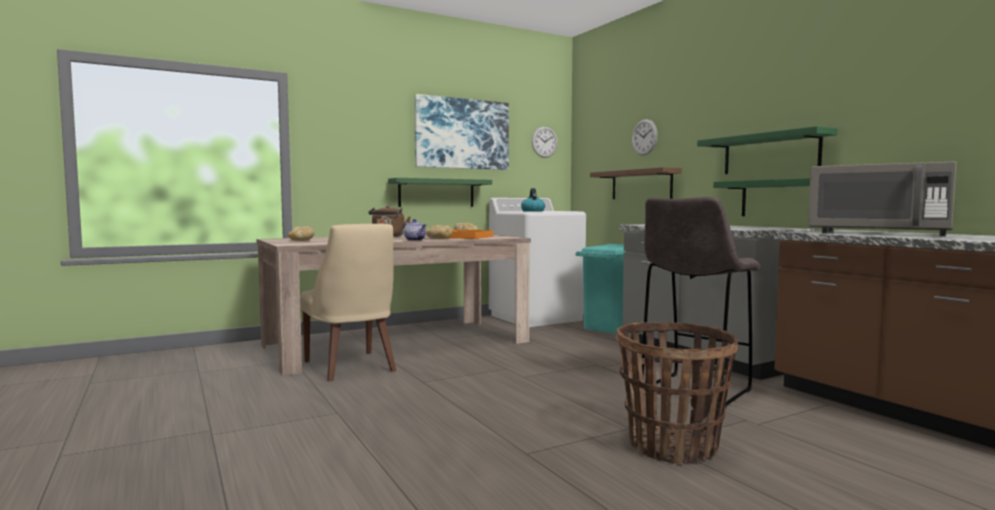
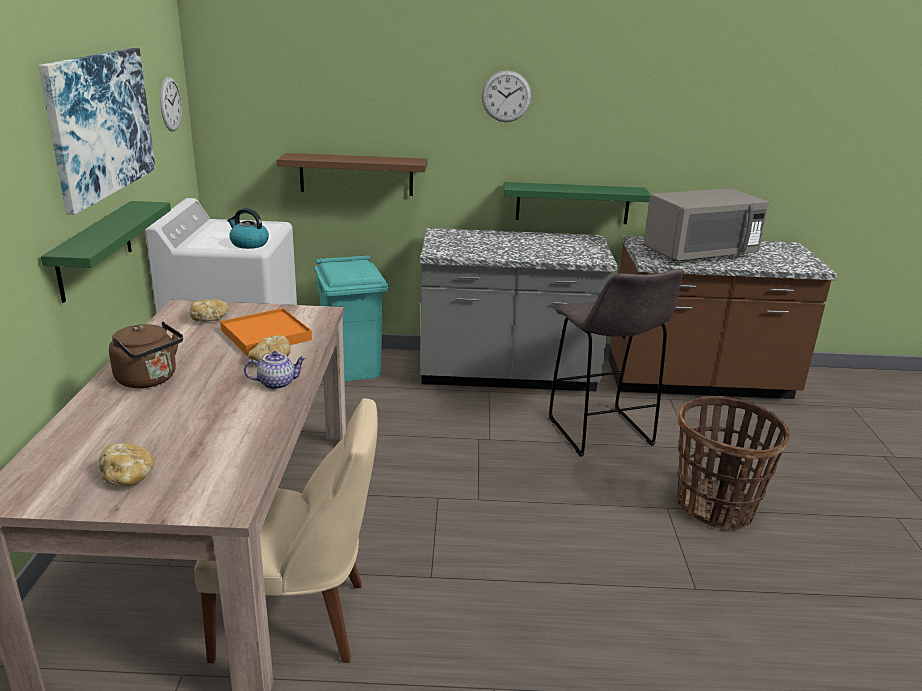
camera: 60 degrees left, 20 degrees up
(644, 137) = (359, 109): wall clock -> wall clock (506, 96)
(770, 153) = (552, 154): green shelf -> none

